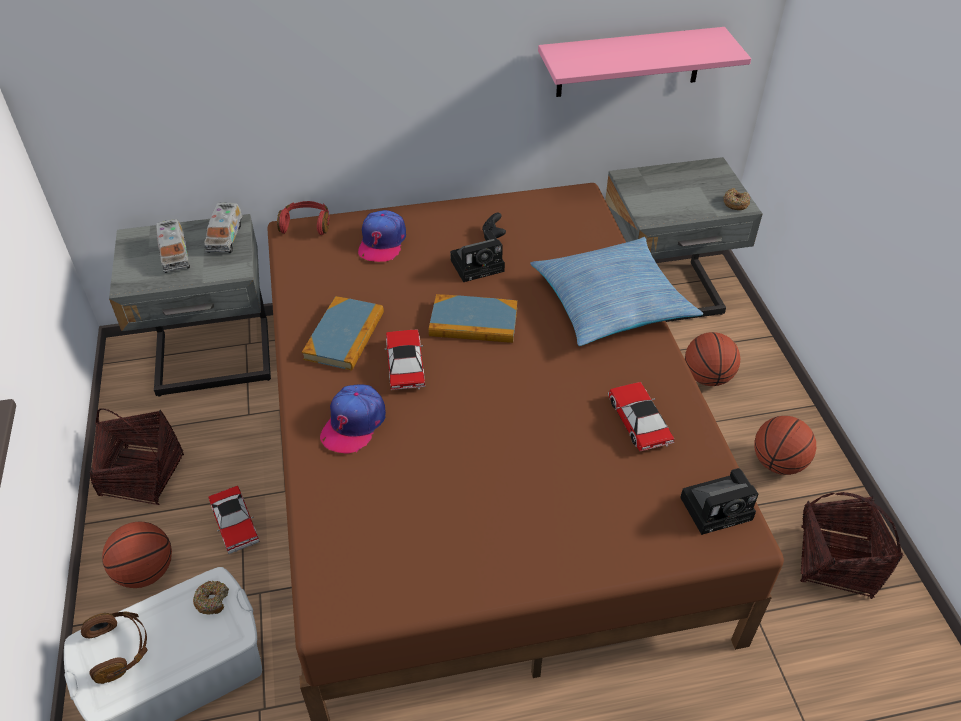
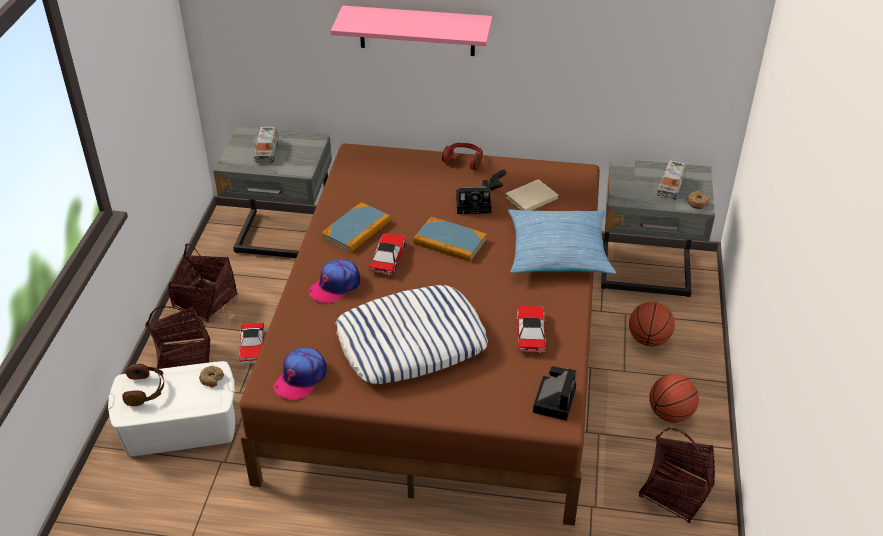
camera: 20 degrees right, 5 degrees down
(146, 572) = (184, 361): basketball -> basket
(225, 237) = (305, 146): toy truck -> toy truck (670, 186)
(306, 224) = (366, 150): red headphones -> red headphones (464, 160)
(382, 242) = (413, 174): cap -> cap (300, 378)
(496, 477) = (411, 342): none -> pillow
(540, 241) = (530, 198): none -> beige book
(629, 62) = (629, 76): pink shelf -> pink shelf (417, 31)
(718, 507) = (554, 399): camera -> camera turned 75 degrees counterclockwise

